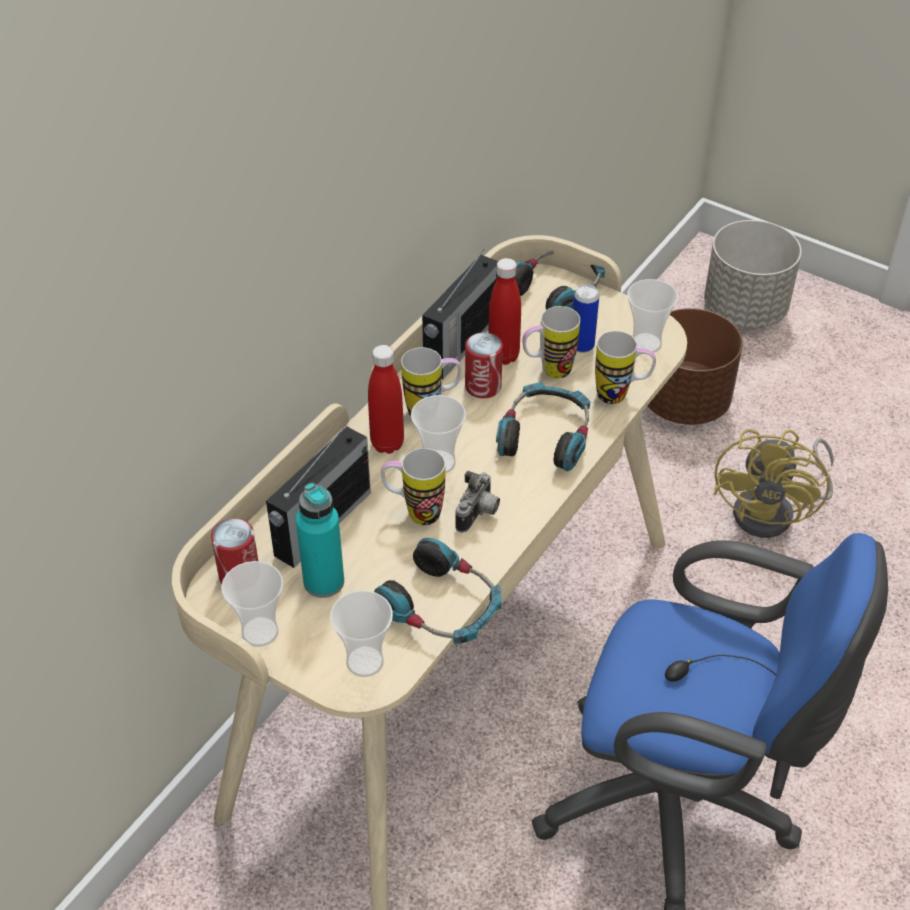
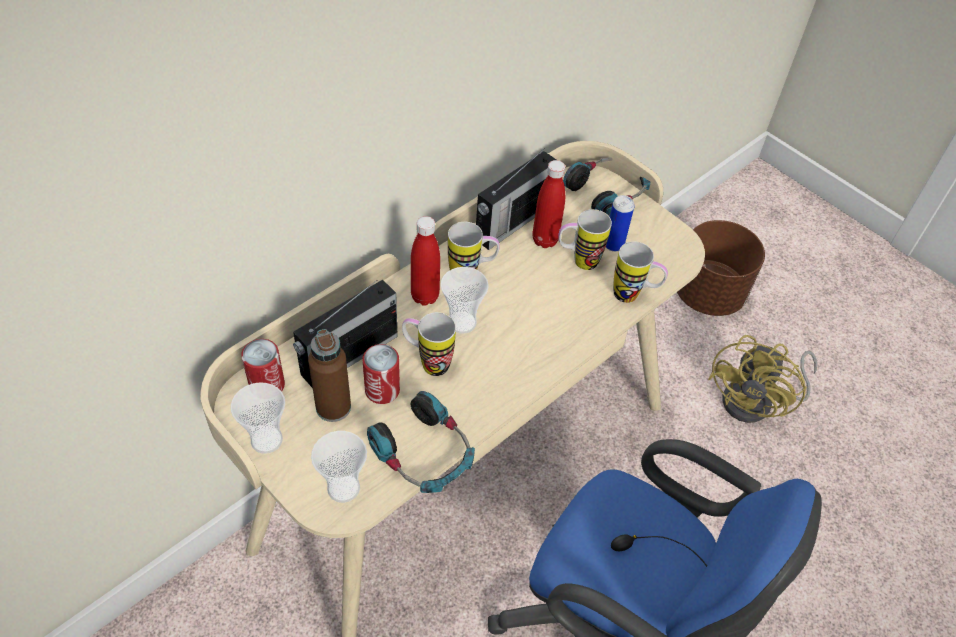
camera: 10 degrees right, 5 degrees up
(324, 582) = (333, 407): turquoise bottle -> brown bottle
(479, 514) = (481, 376): camera -> none
(483, 386) = (519, 263): can -> can (382, 390)
(545, 436) = (558, 318): headphones -> none
(646, 343) = (668, 254): cup -> none
(745, 310) = (777, 229): grey planter -> none

